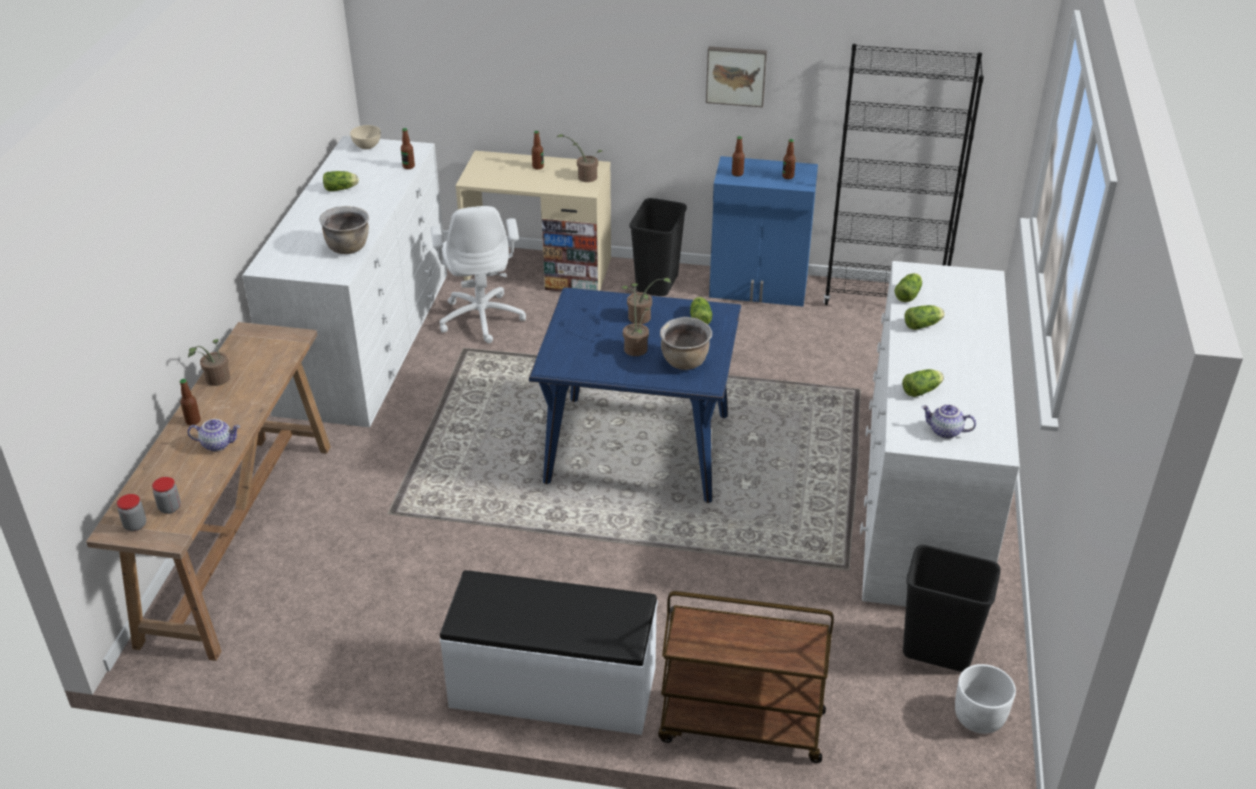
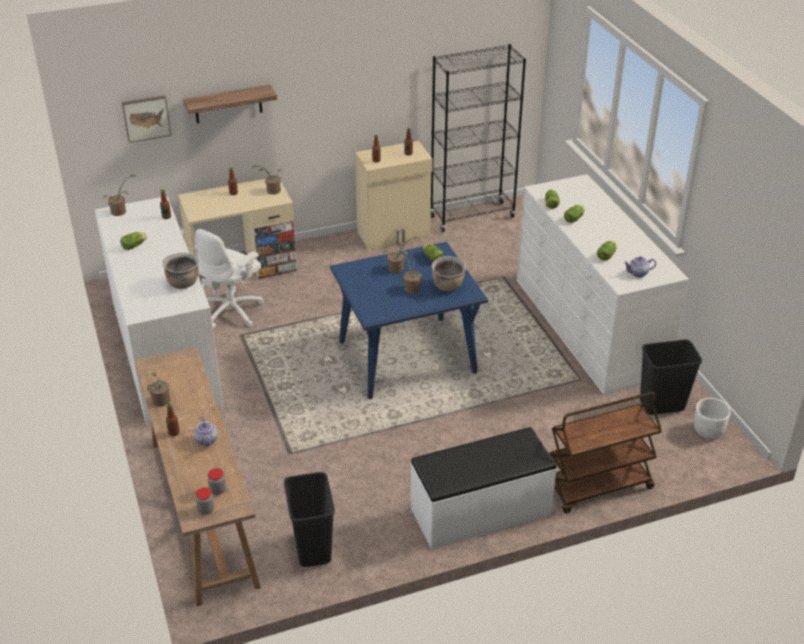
camera: 30 degrees left, 0 degrees up
(218, 444) = (207, 440): teapot -> teapot turned 105 degrees clockwise
(367, 146) = (121, 211): beige bowl -> potted plant
(482, 317) = (232, 311): white office chair -> white office chair turned 75 degrees clockwise
(549, 44) = (228, 104): none -> shelf
(658, 284) = (329, 251): black trash can -> black trash can (313, 549)
(736, 75) = (359, 95): picture -> picture (146, 118)
(759, 289) = (394, 234): blue cabinet -> beige cabinet

